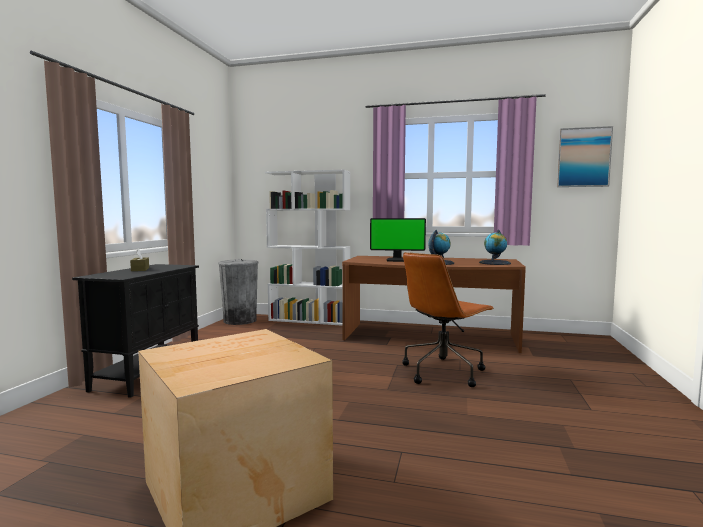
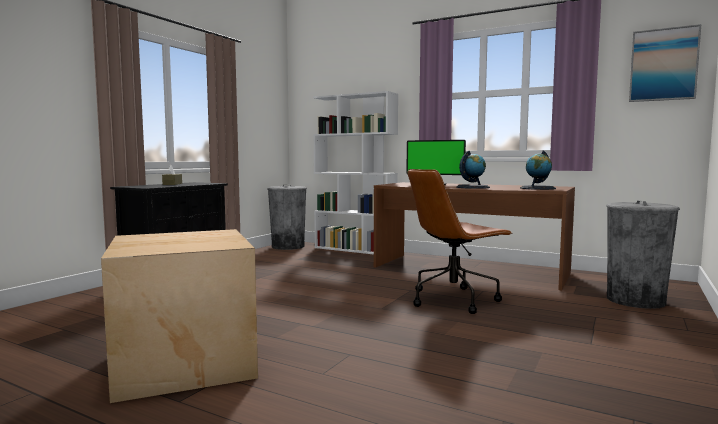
camera: 15 degrees right, 0 degrees up
(584, 358) = (635, 300): none -> grey trash can

